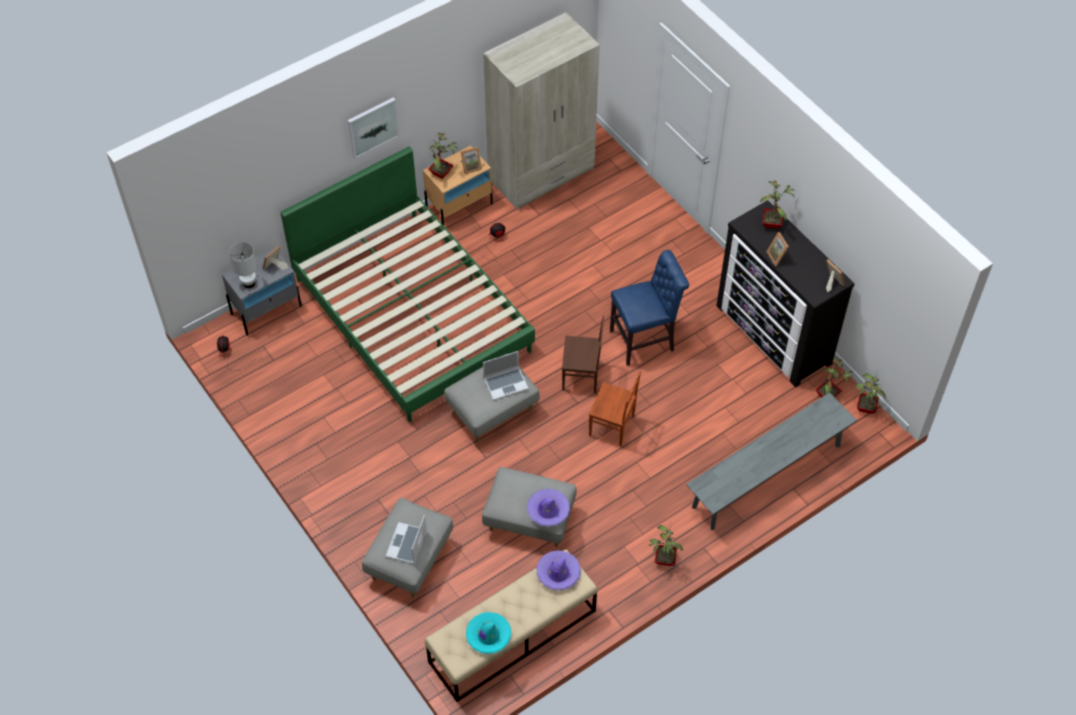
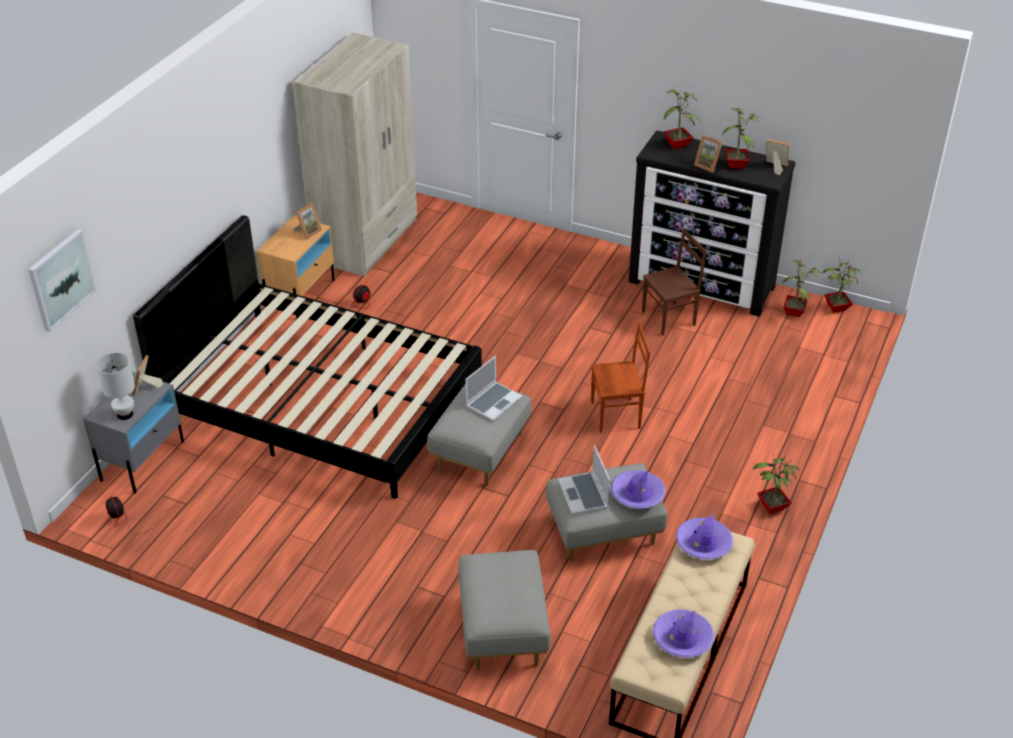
camera: 30 degrees left, 15 degrees down
(372, 127) = (206, 186): picture -> picture (61, 279)
(407, 544) = (509, 594): laptop -> laptop (584, 495)
(412, 314) = (321, 401): green bed -> black bed
(442, 174) = (281, 247): potted plant -> potted plant (737, 165)
(488, 635) = (682, 639): turquoise hat -> purple hat
(581, 377) = (548, 386): brown chair -> brown chair (669, 318)
(645, 340) = (585, 333): blue chair -> none
(767, 476) = (801, 395): grey bench -> none

